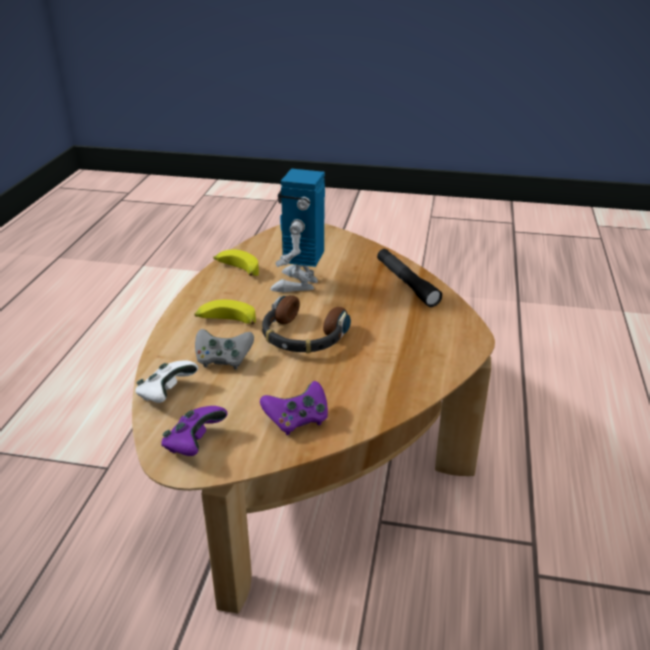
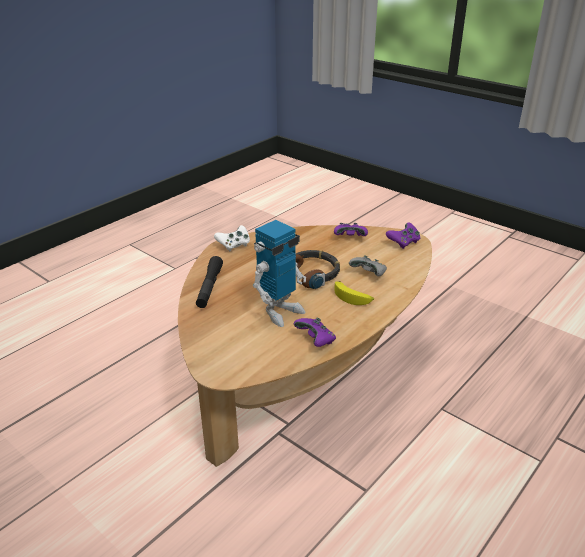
camera: 150 degrees left, 0 degrees up
(166, 394) = (409, 266): white game controller -> white game controller (234, 245)
(237, 269) = (316, 341): banana -> purple game controller

